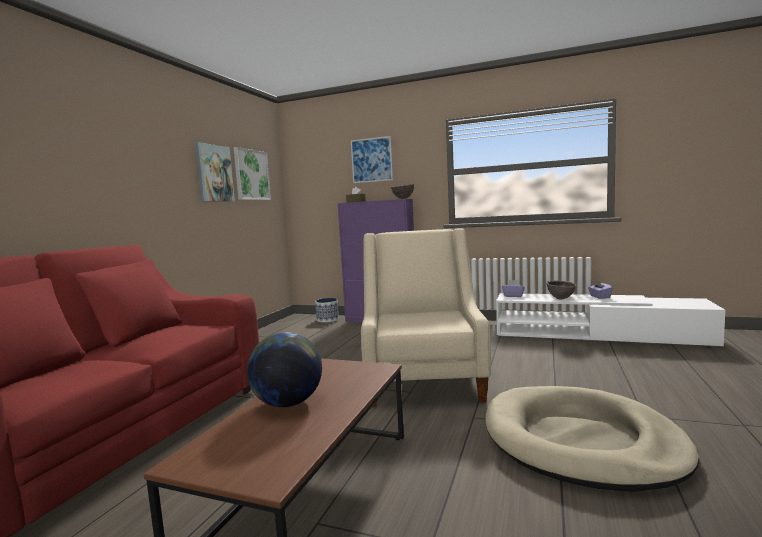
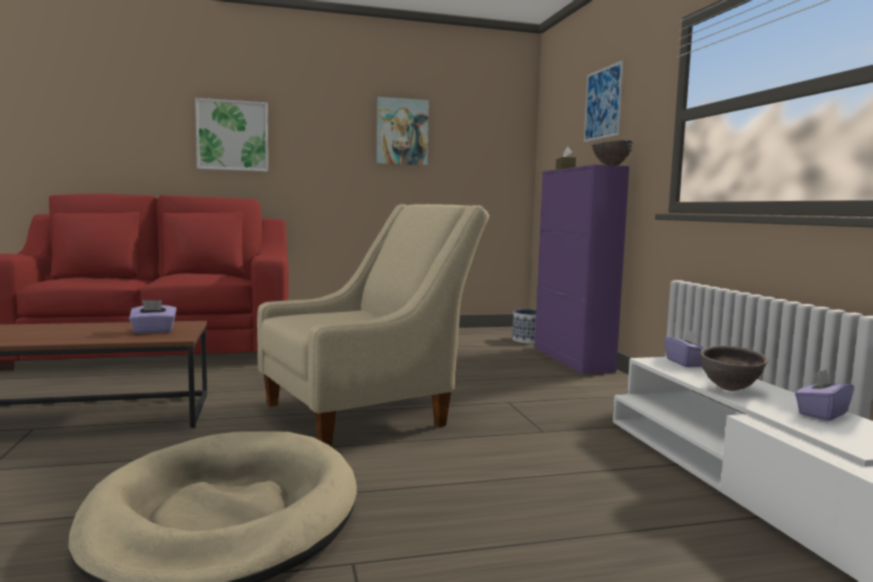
camera: 55 degrees right, 0 degrees up
(251, 175) = (469, 133): picture -> picture (232, 135)
(287, 403) = (76, 329): globe -> none
(343, 374) = (153, 331): none -> purple tissue box

